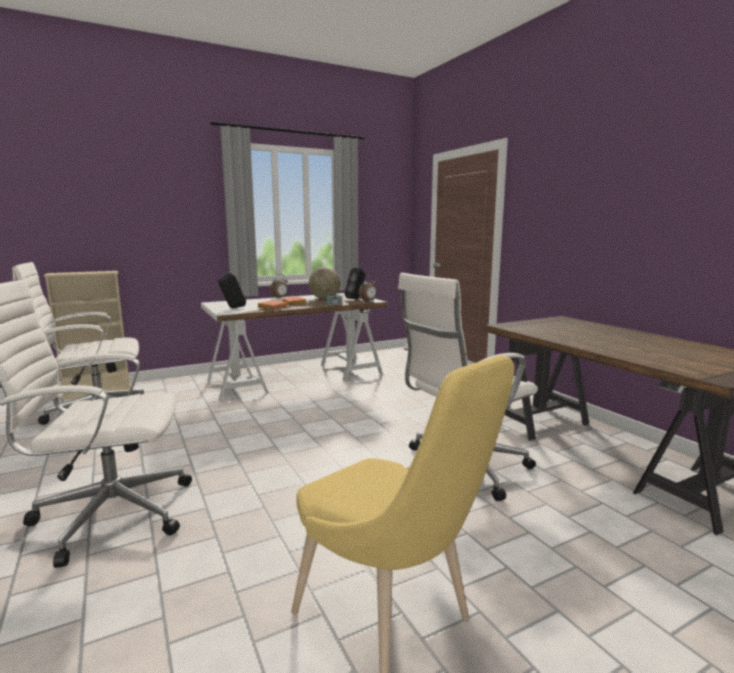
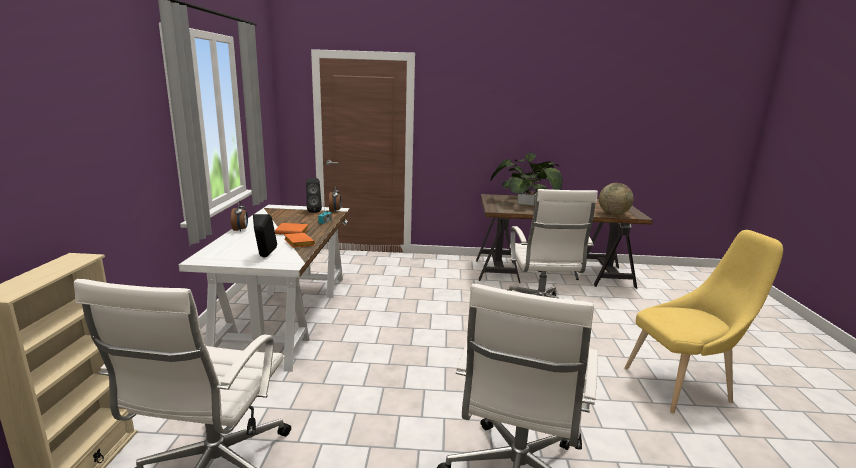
camera: 60 degrees left, 5 degrees up
(325, 298) = (288, 218): globe -> globe (613, 214)
(581, 330) = (526, 203): none -> potted plant

